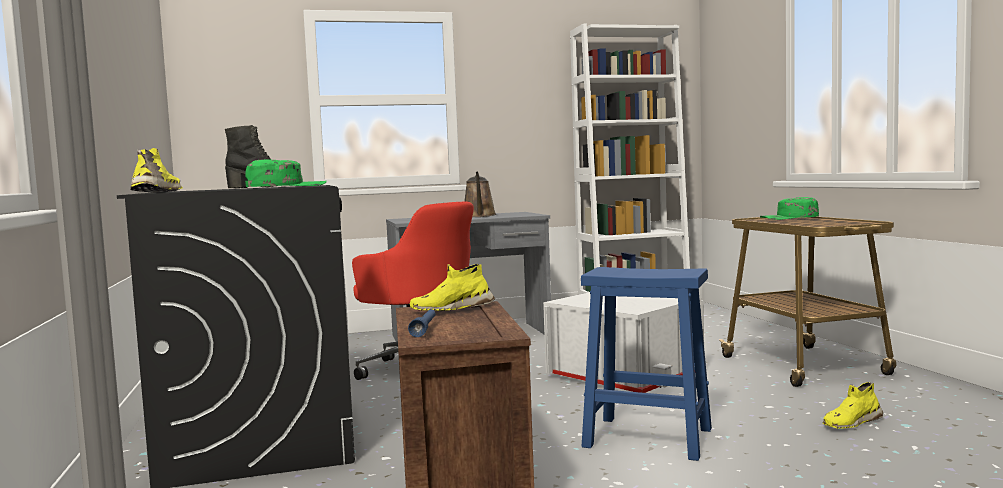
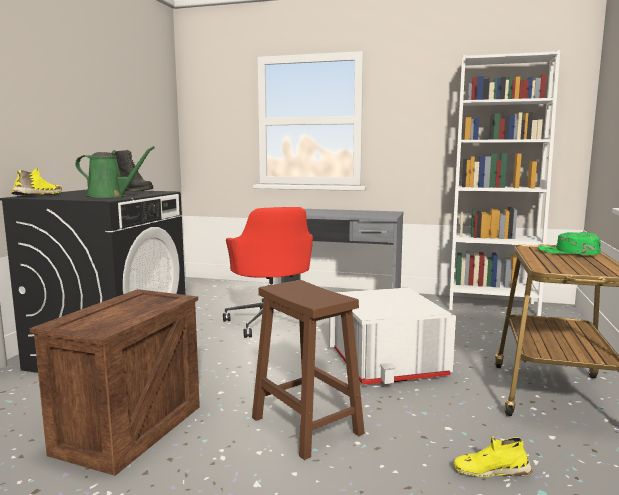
camera: 30 degrees right, 5 degrees up
(286, 187) = (110, 196): green cap -> green watering can
(424, 329) = (87, 314): blue flashlight -> none
(451, 308) = (154, 298): yellow shoe -> none
(479, 216) = (352, 213): brown watering can -> none
(650, 438) = (308, 426): blue stool -> brown stool

